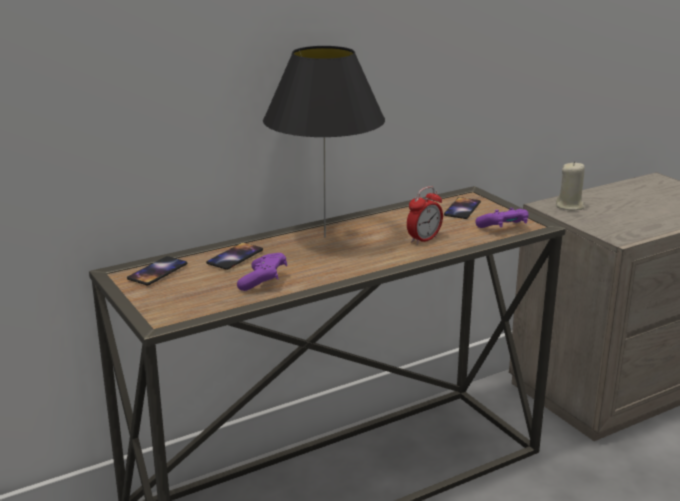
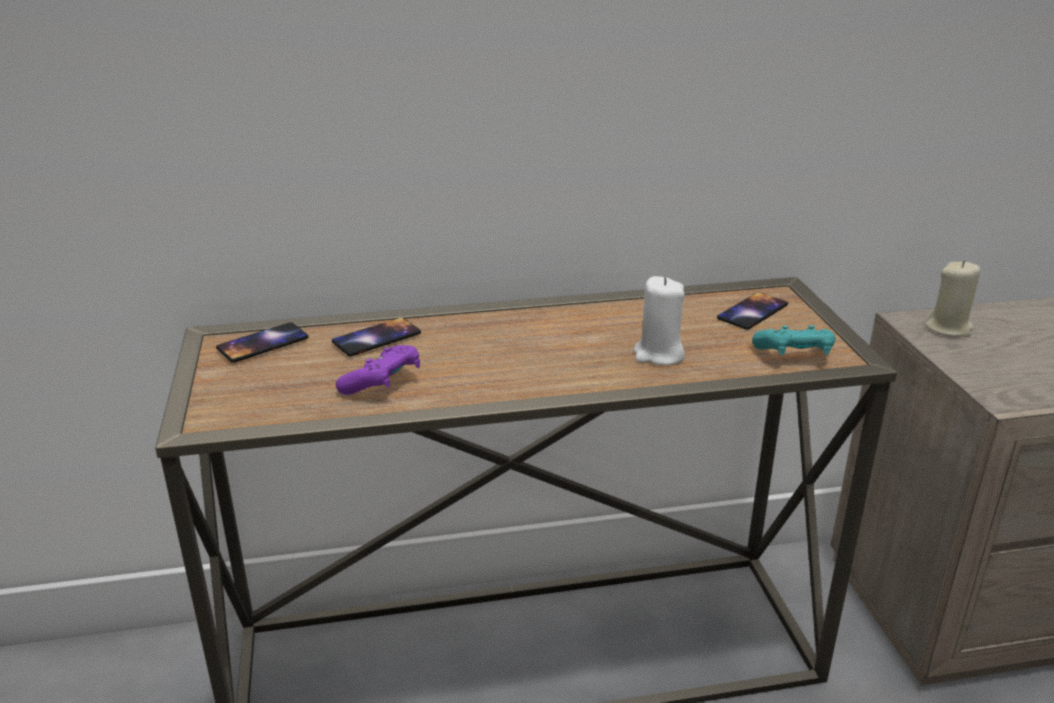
camera: 20 degrees right, 5 degrees up
(325, 237) = (521, 326): black table lamp -> none
(424, 239) = (658, 354): alarm clock -> white candle
(503, 228) = (794, 356): purple game controller -> turquoise game controller

